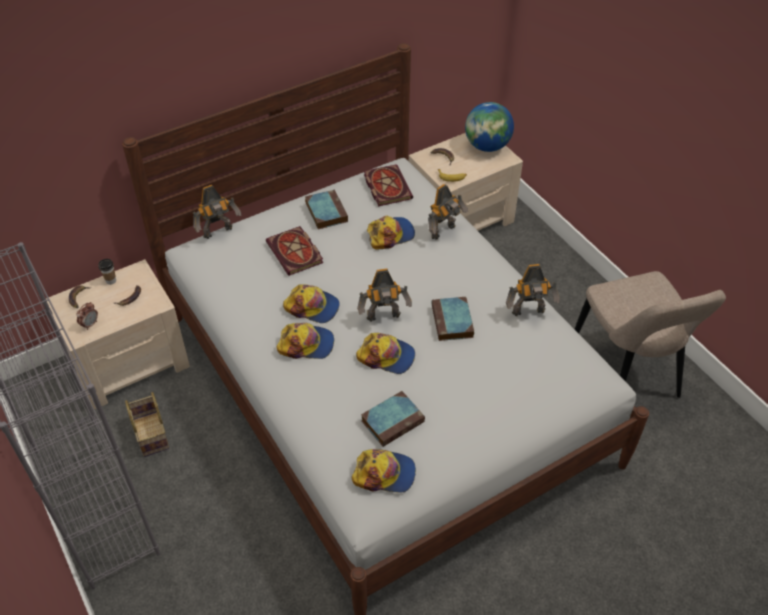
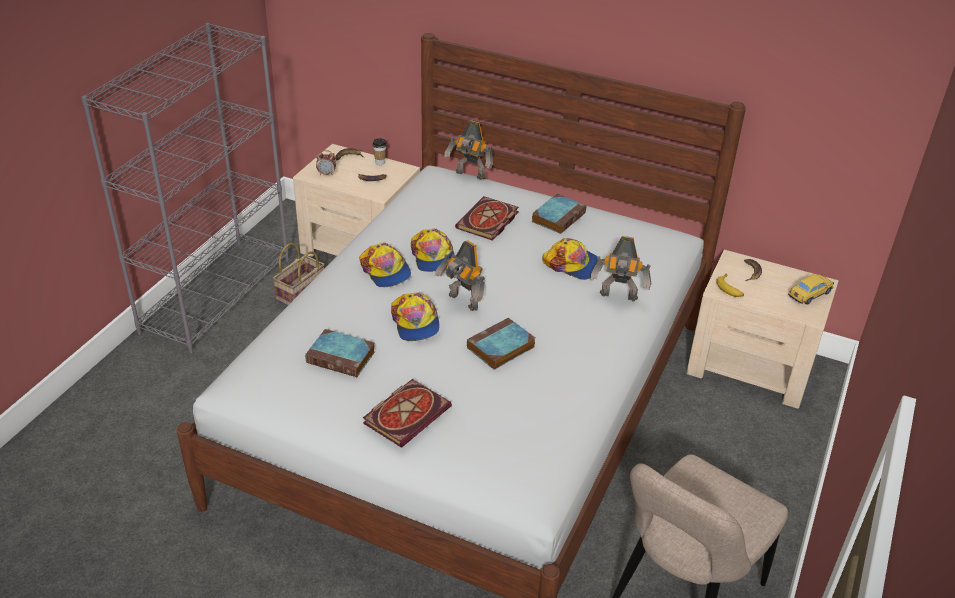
camera: 55 degrees right, 10 degrees down
(384, 474) = (277, 376): cap -> none
(386, 186) = (635, 237): book -> book (407, 413)
(487, 146) = (809, 295): globe -> toy car
(529, 313) = (570, 398): toy robot -> none

